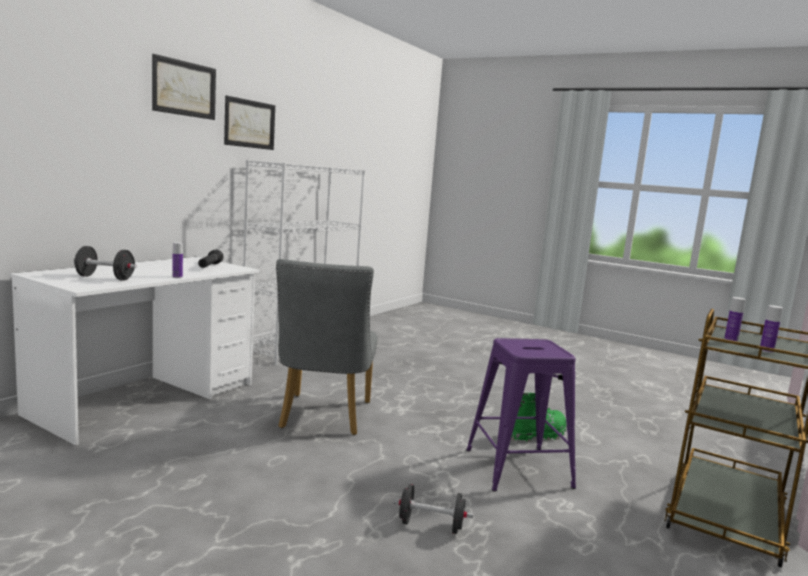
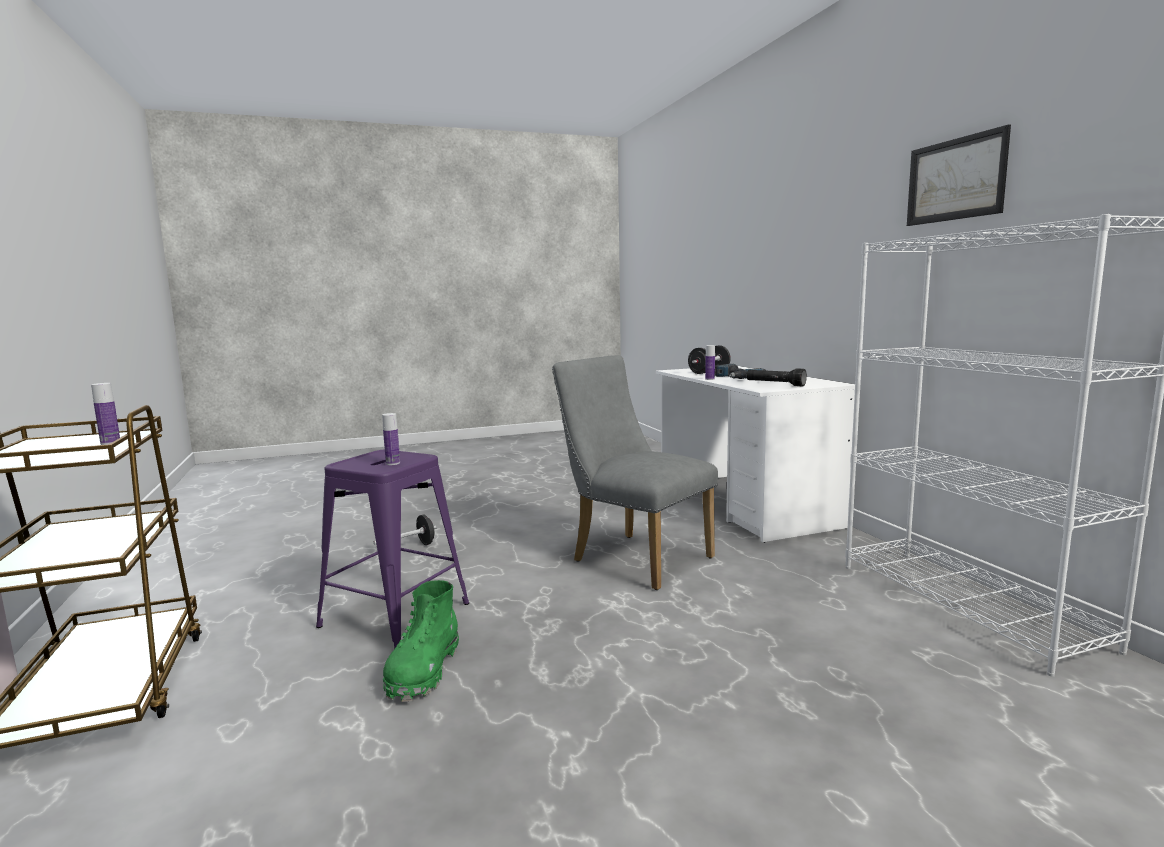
camera: 130 degrees right, 0 degrees up
(162, 272) = (734, 378): none -> power drill
(184, 88) = (860, 167): picture -> none
(766, 351) = (69, 442): bottle -> bottle (393, 463)

